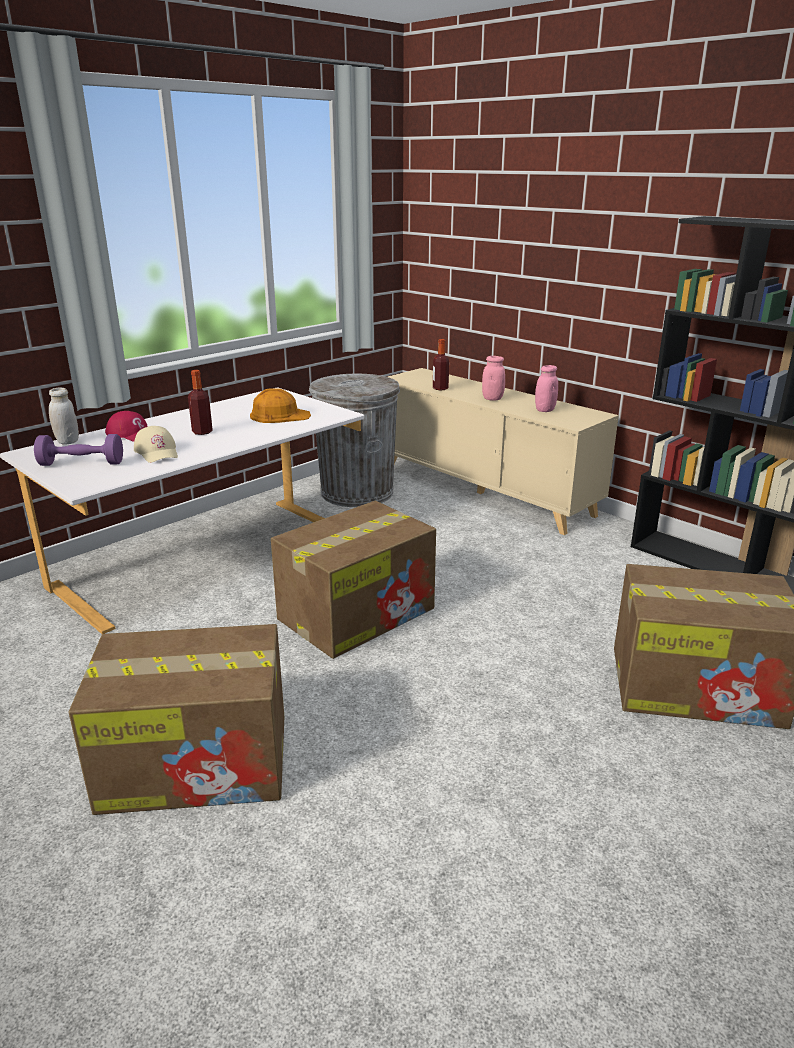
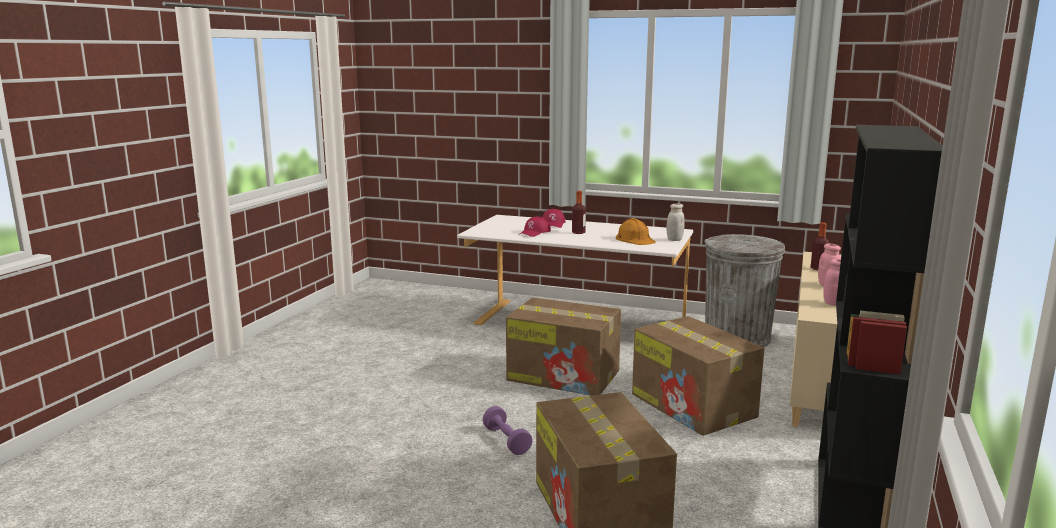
camera: 65 degrees right, 10 degrees down
(67, 441) = (526, 218): white jar -> white jar (674, 239)
(82, 464) = (500, 226): purple dumbbell -> purple dumbbell (506, 441)
(157, 452) = (535, 232): beige cap -> red cap
(199, 762) = (392, 372): cardboard box -> cardboard box (694, 406)

